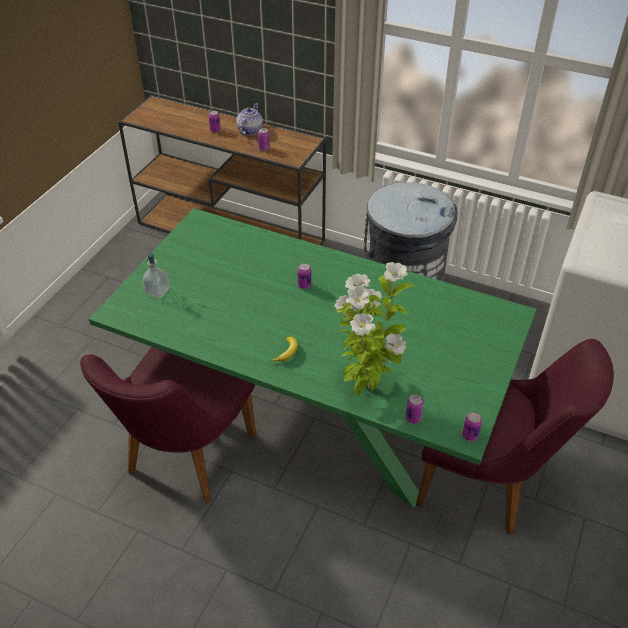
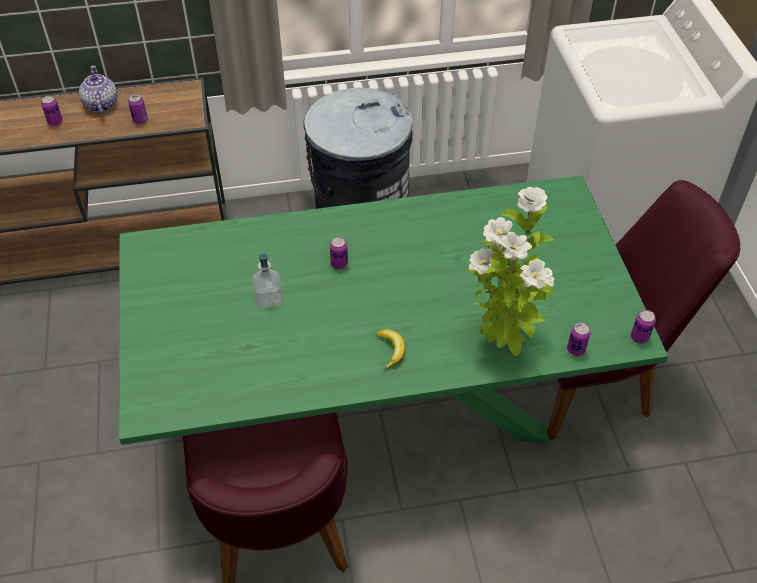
camera: 35 degrees left, 5 degrees up
(157, 291) = (174, 358): soap dispenser -> soap dispenser (269, 299)

